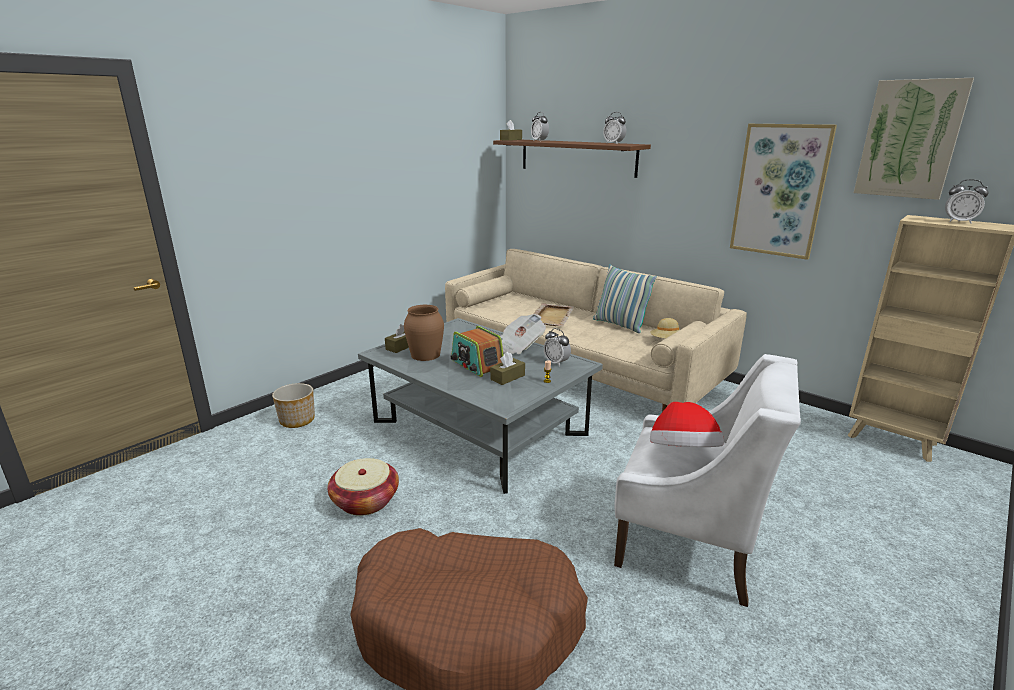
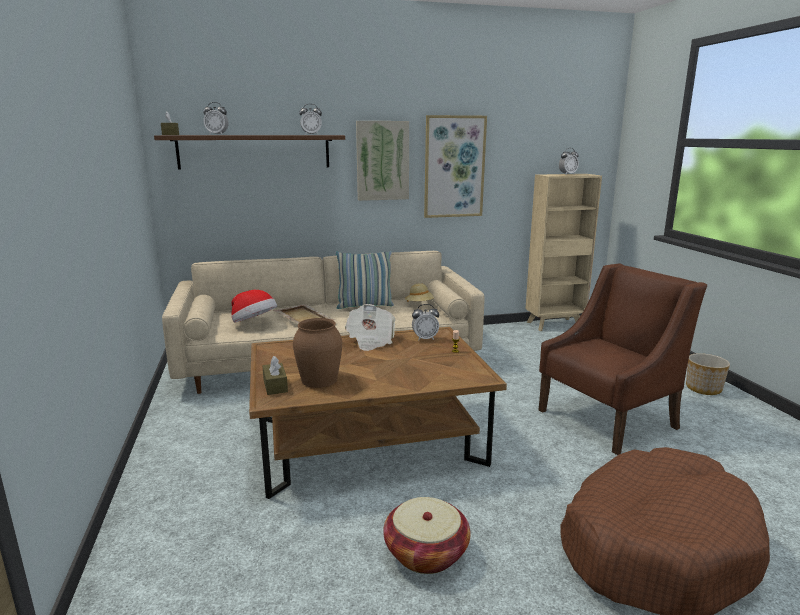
camera: 55 degrees left, 5 degrees down
(297, 420) = (169, 561): planter -> planter (703, 389)
(477, 365) = (382, 365): radio -> none
(479, 428) = (369, 441): grey coffee table -> brown coffee table
(507, 377) = (427, 361): brown tissue box -> none
(682, 454) = (610, 350): hat -> hat (254, 323)
(690, 542) = (608, 418): white armchair -> brown armchair
(910, 139) = (527, 125): picture -> picture (382, 161)

